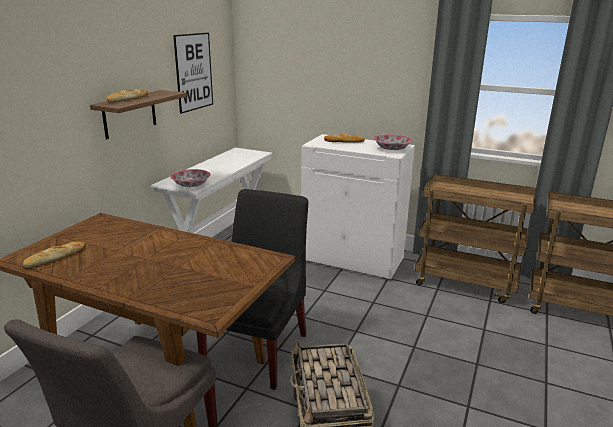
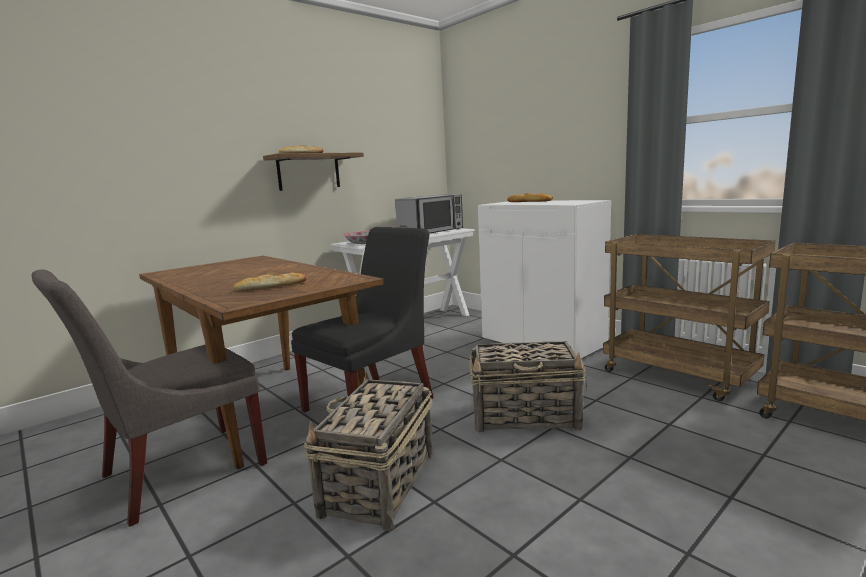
camera: 25 degrees right, 10 degrees down
(55, 257) = (185, 273): bread -> bread (271, 286)
(194, 72) = (389, 144): picture -> none
(235, 158) = (431, 231): none -> microwave
(389, 340) = (526, 416): none -> basket
(391, 149) = (576, 202): bowl -> none

